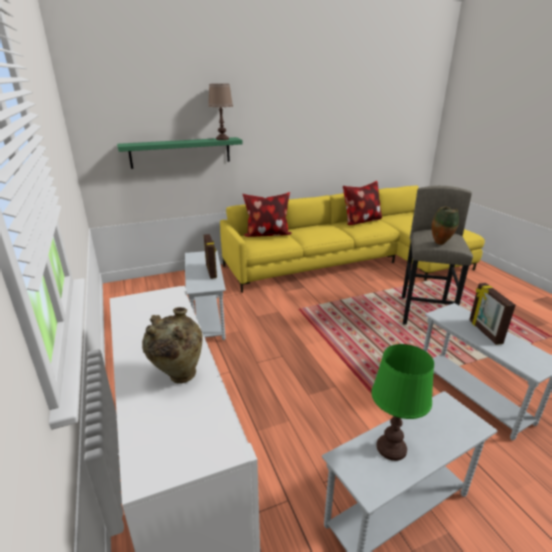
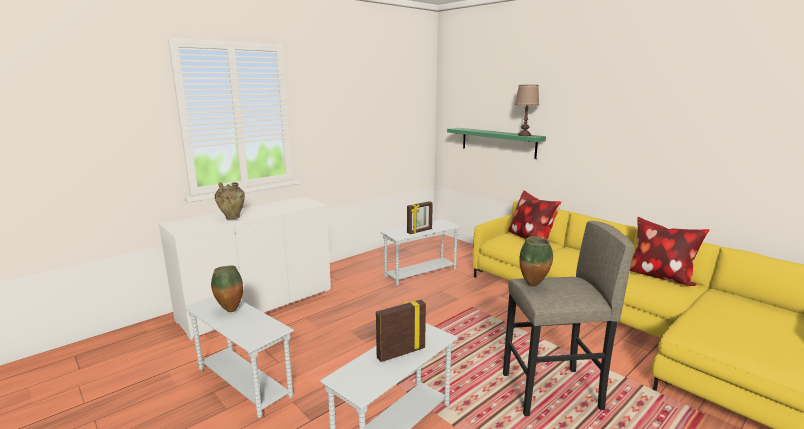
camera: 70 degrees right, 10 degrees down
(391, 448) = (229, 310): green table lamp -> vase

